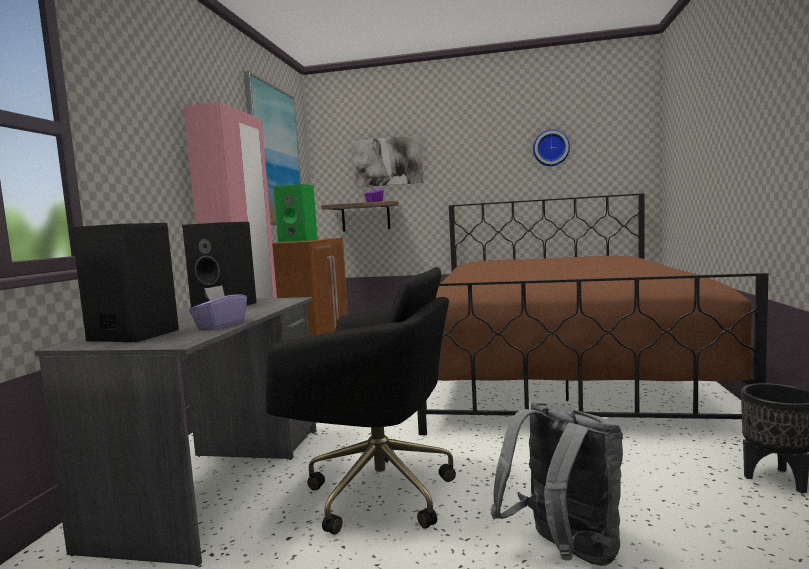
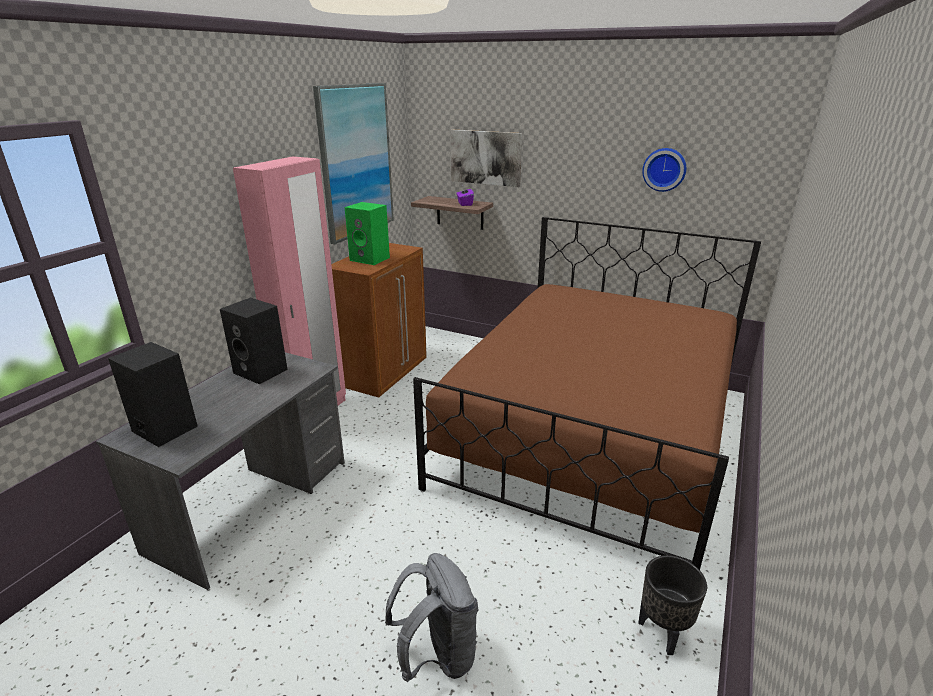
camera: 15 degrees right, 20 degrees up
(220, 325) = (229, 424): purple tissue box -> none
(374, 494) = (347, 552): black office chair -> none

